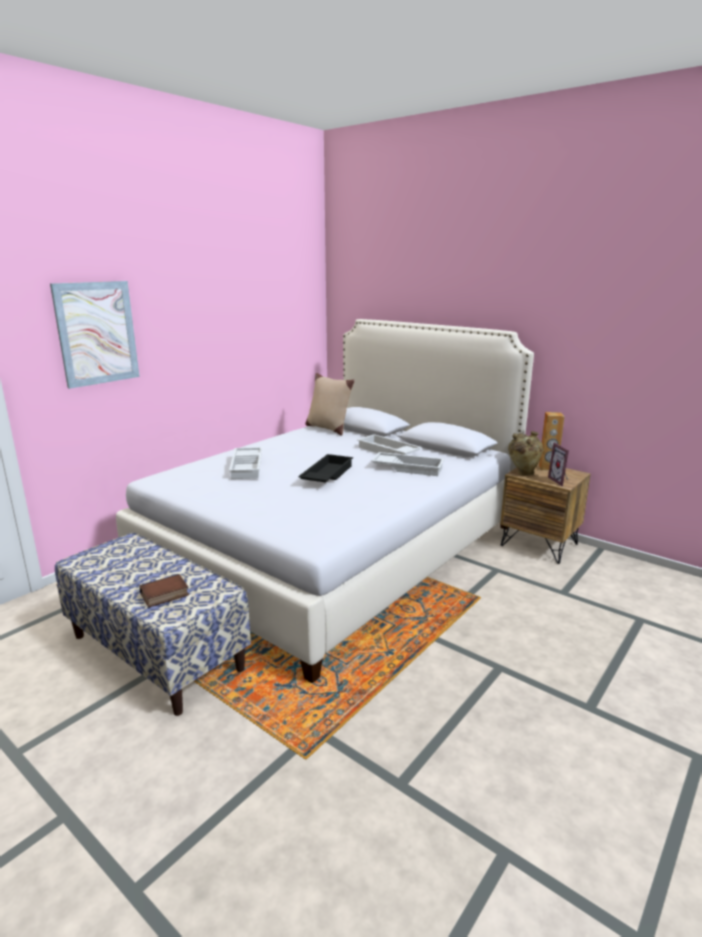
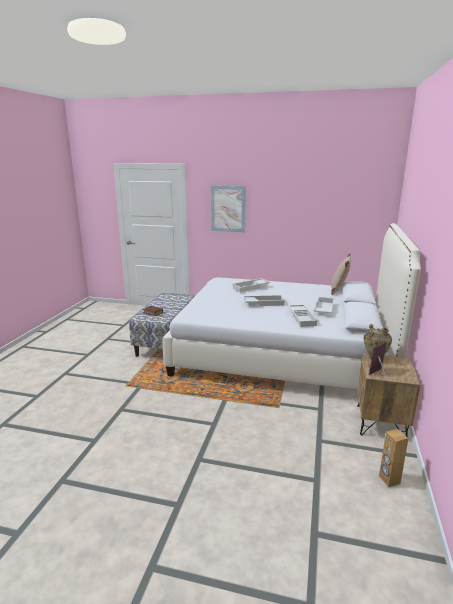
camera: 65 degrees right, 0 degrees up
(326, 475) = (264, 303): black tray -> white tray
(548, 468) = (402, 366): brown speaker -> brown speaker (389, 480)

